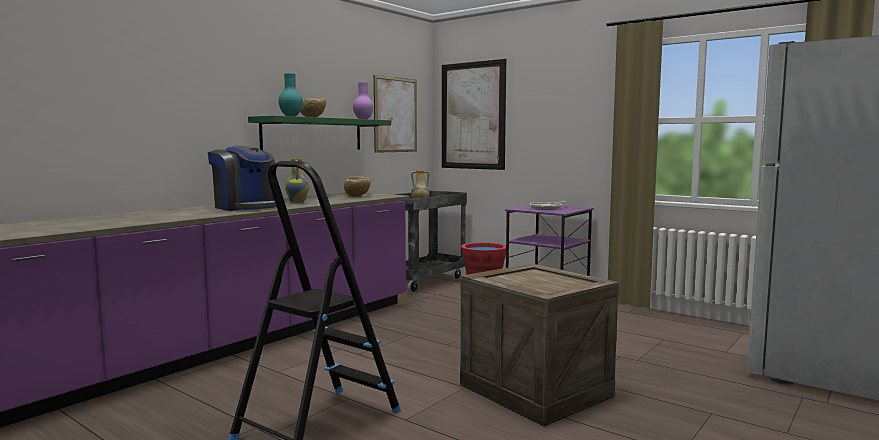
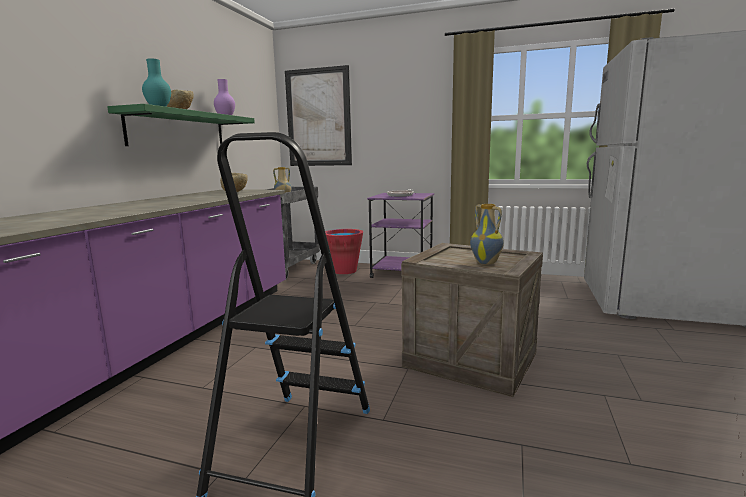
camera: 20 degrees left, 5 degrees up
(246, 207) = (127, 208): coffee machine -> none
(298, 202) = (181, 200): vase -> vase (486, 262)
(395, 115) = (249, 115): picture -> none

